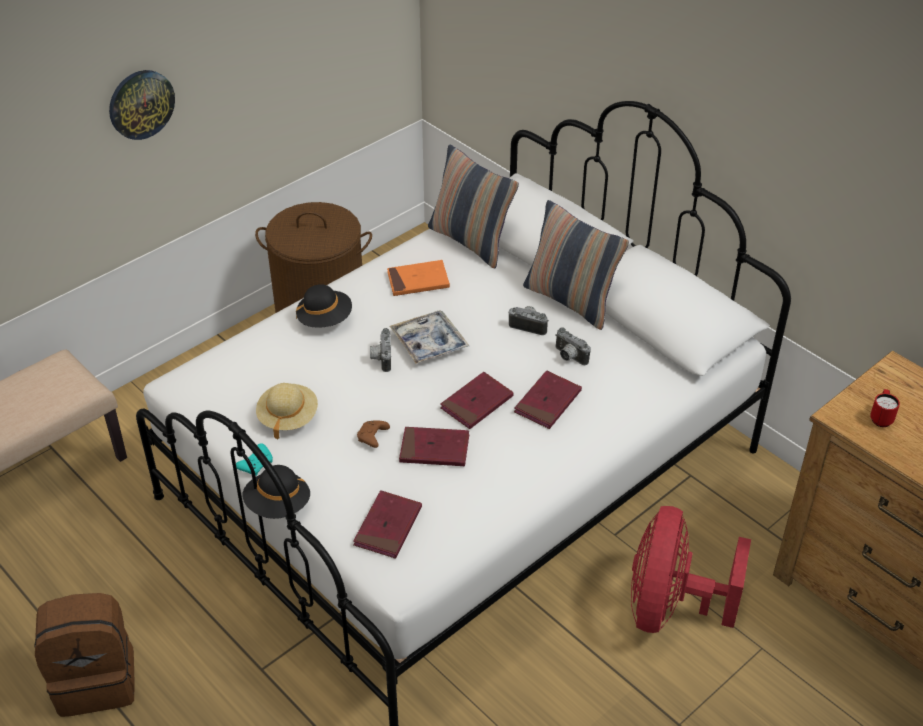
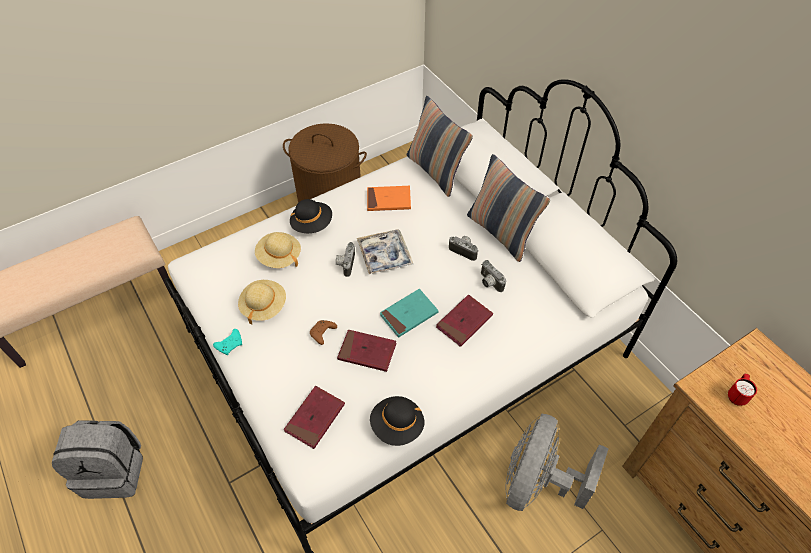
camera: 10 degrees right, 10 degrees up
(97, 679) = (114, 471): brown backpack -> grey backpack
(141, 104) = (186, 42): wall clock -> none
(278, 505) = (237, 384): black hat -> black hat (397, 426)
(292, 361) = (279, 257): none -> beige hat
(476, 403) = (409, 314): red book -> turquoise book
(670, 607) = (538, 481): red fan -> grey fan

